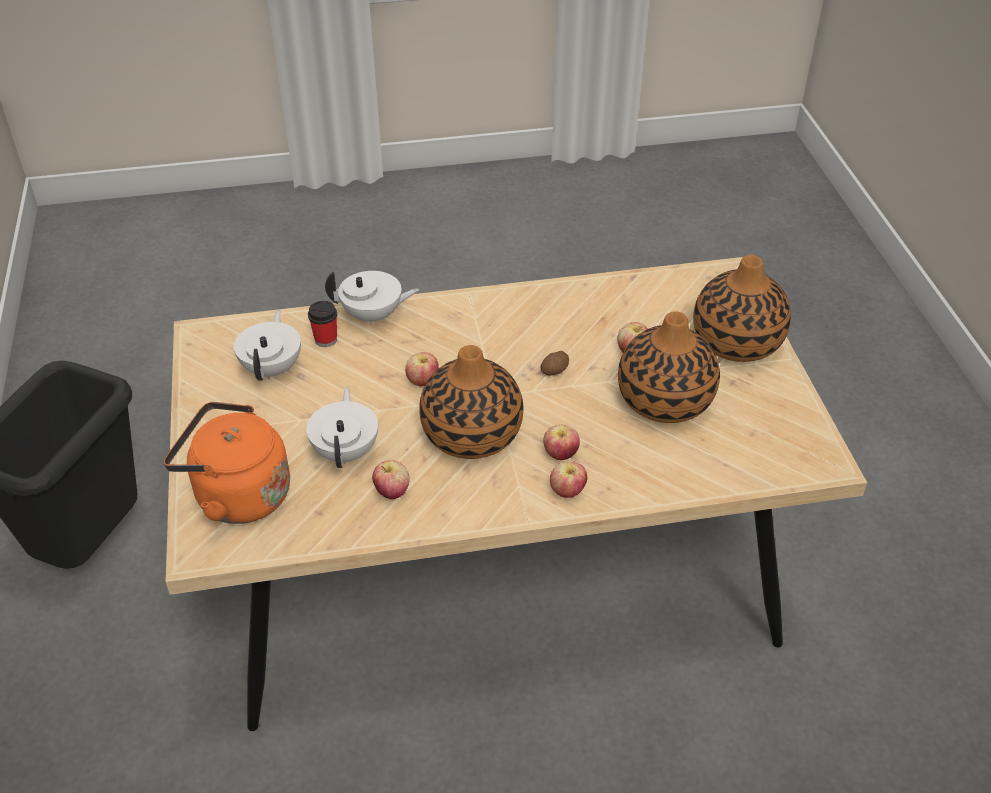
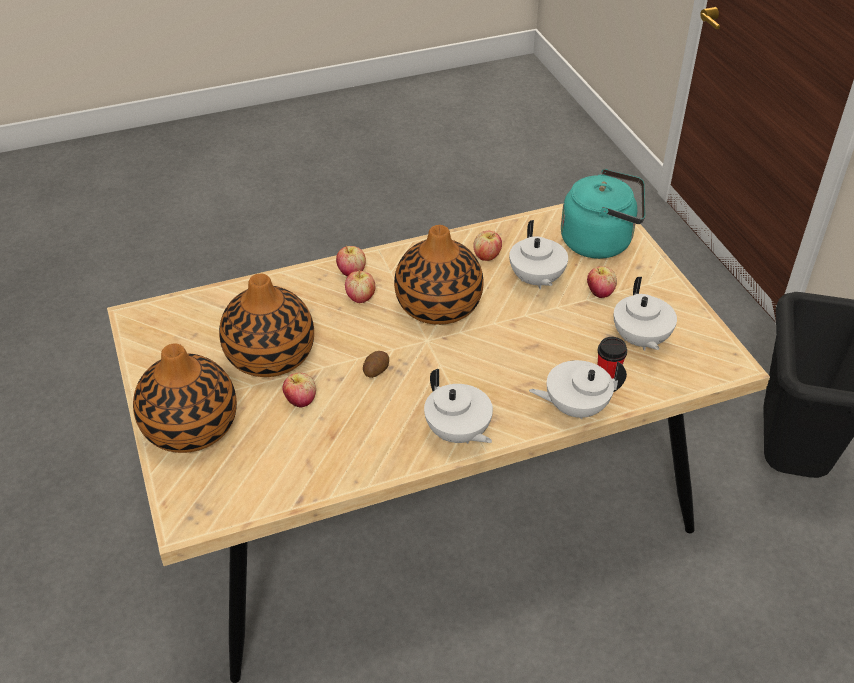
camera: 170 degrees right, 0 degrees up
(237, 495) = (601, 241): orange kettle -> turquoise kettle
(422, 381) = (497, 344): apple -> apple (600, 293)
(489, 308) = (457, 433): none -> white teapot

